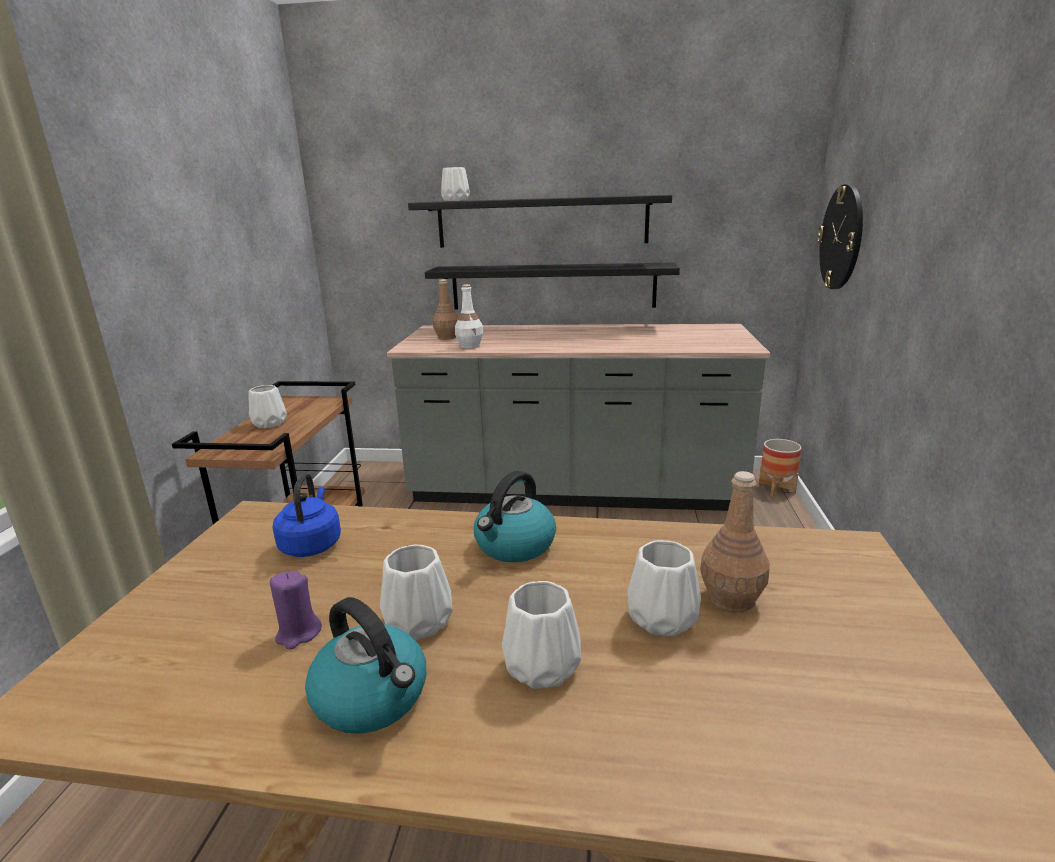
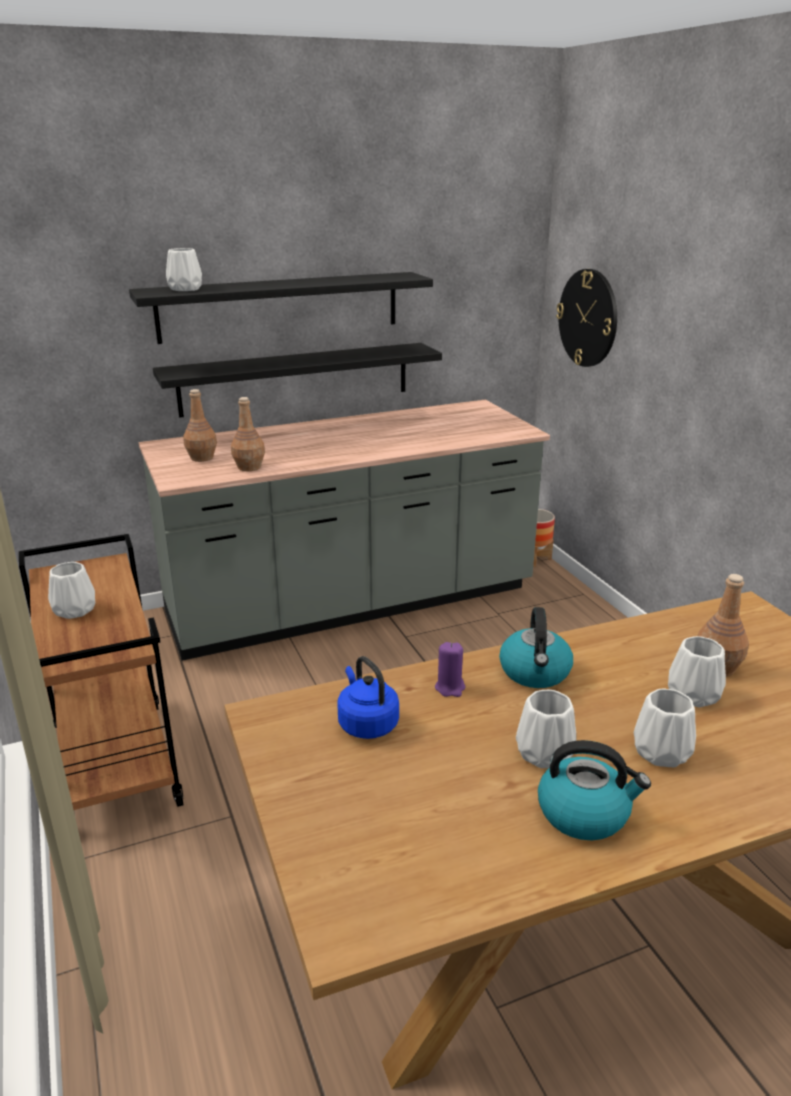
camera: 30 degrees left, 5 degrees up
(298, 634) = (469, 795): purple candle -> purple candle (450, 688)
(470, 346) = (249, 467): white bottle -> brown bottle

